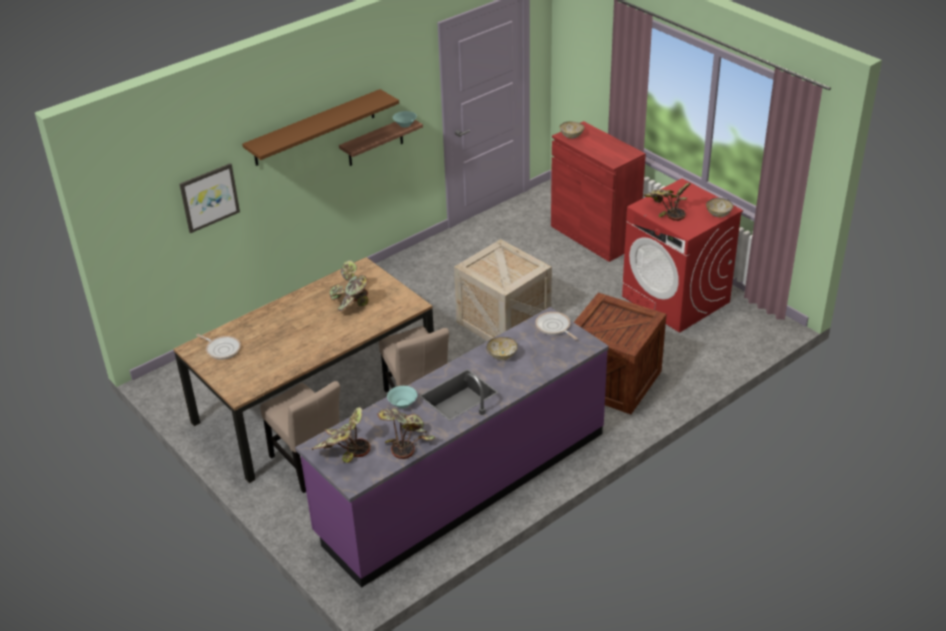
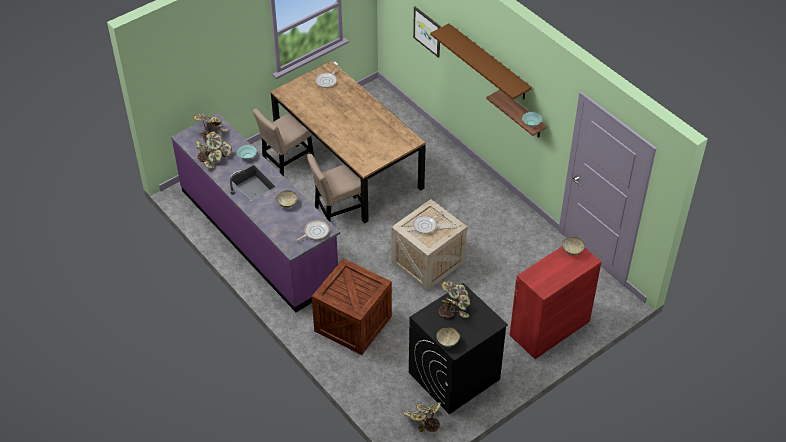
camera: 90 degrees right, 10 degrees up
(350, 303) = (369, 136): potted plant -> potted plant (422, 421)
(500, 269) = (426, 225): none -> frying pan
(676, 299) = (454, 376): red washing machine -> black washing machine

